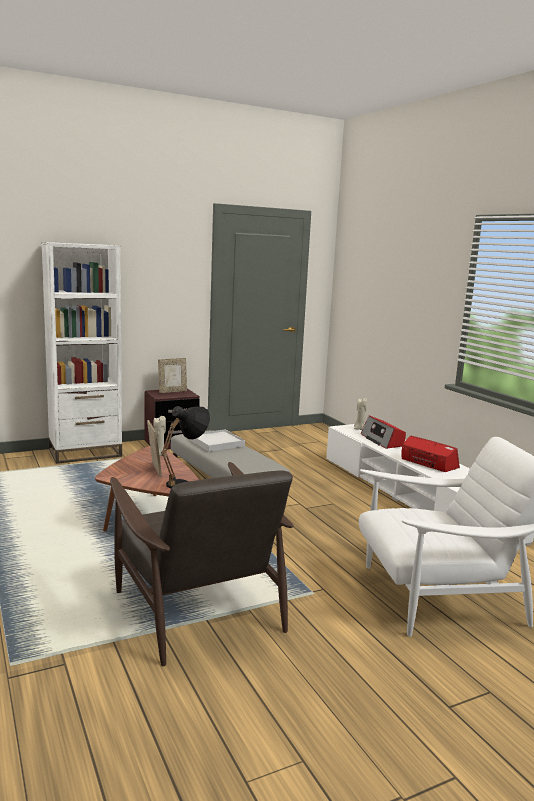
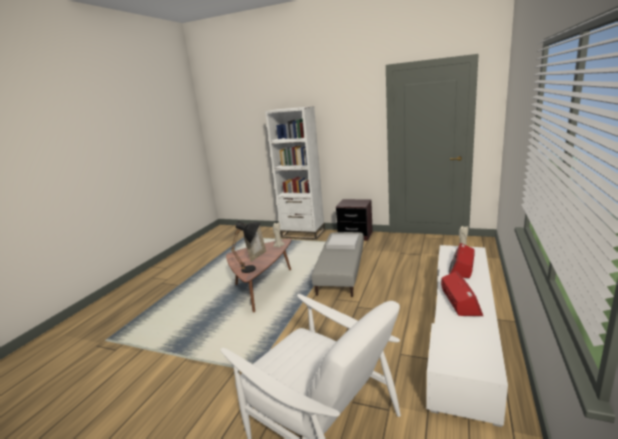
camera: 50 degrees right, 5 degrees up
(172, 391) = (356, 201): picture frame -> none
(197, 607) = (196, 348): brown armchair -> none

